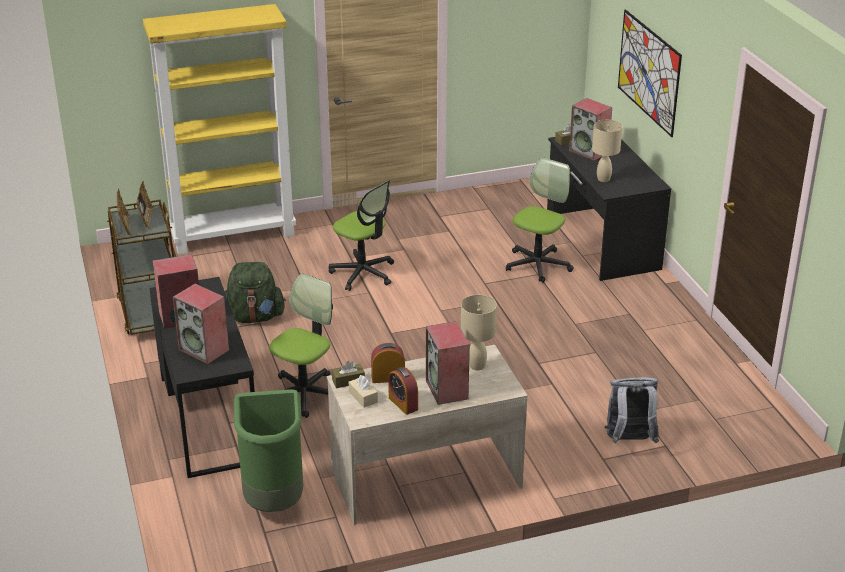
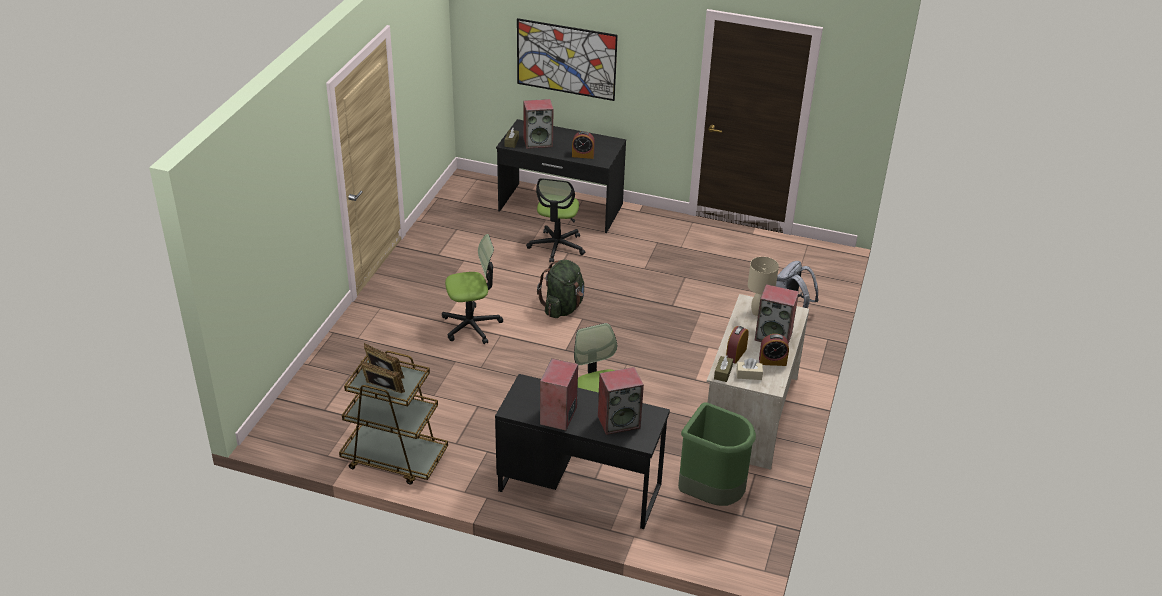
camera: 55 degrees left, 5 degrees up
(233, 235) = (329, 363): yellow bookcase -> none
(254, 317) = (467, 405): green backpack -> green backpack (563, 308)
(538, 265) = (557, 246): office chair -> office chair turned 150 degrees counterclockwise
(604, 179) = (583, 155): beige table lamp -> alarm clock

